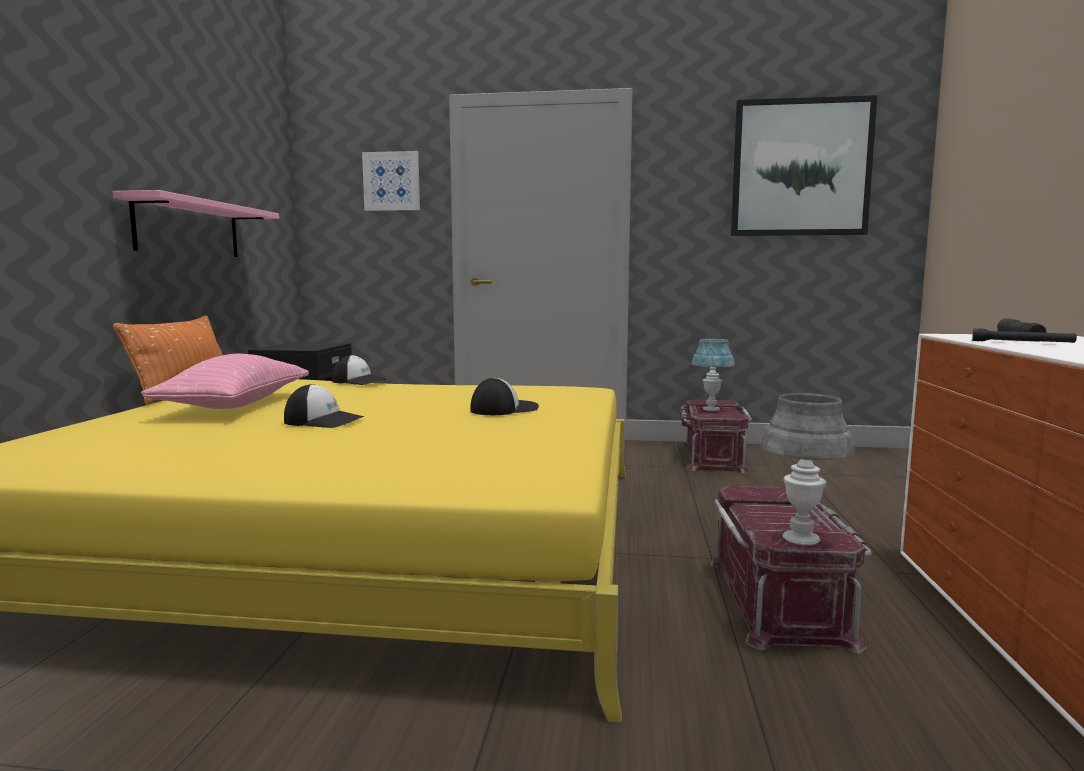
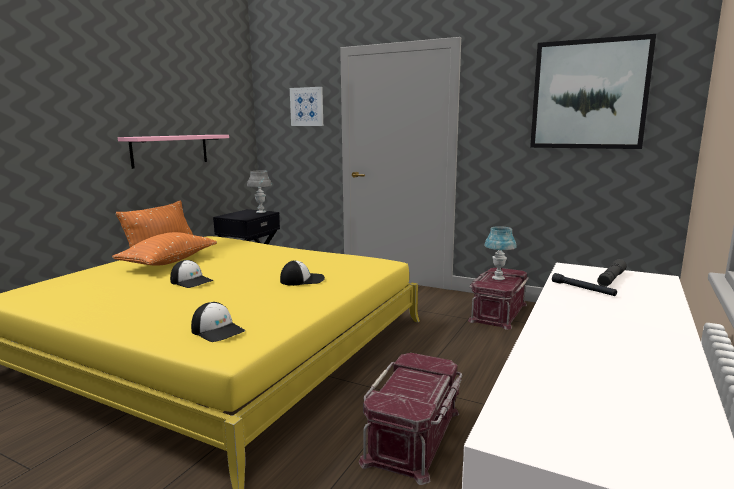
camera: 20 degrees right, 5 degrees up
(235, 405) = (169, 262): pink pillow -> orange pillow
(360, 381) = (259, 244): cap -> cap (218, 330)
(800, 539) = (394, 405): grey table lamp -> grey table lamp (261, 212)

